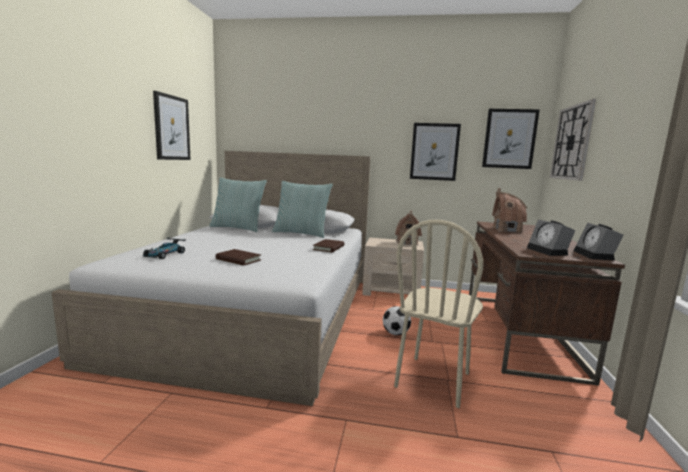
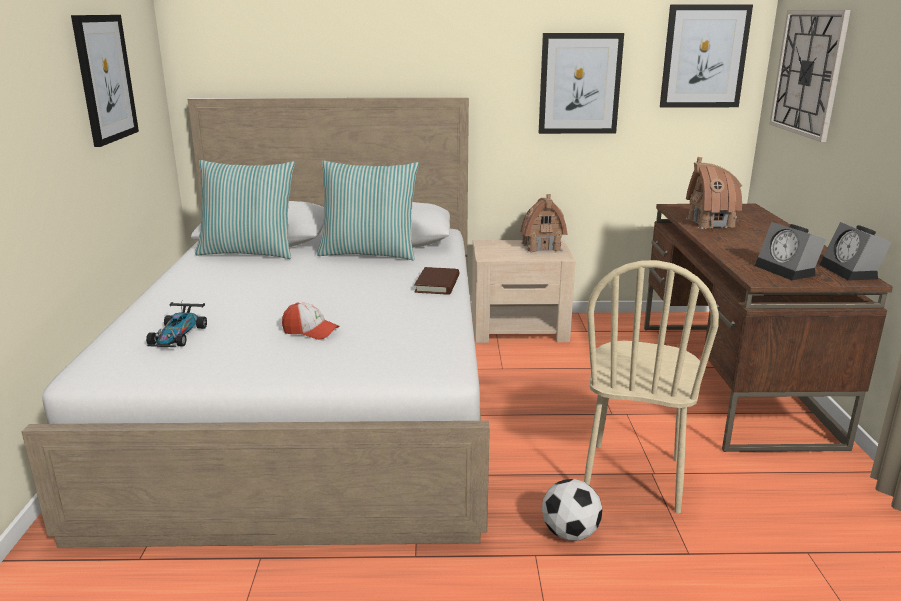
camera: 10 degrees left, 10 degrees up
(238, 260) = (310, 331): brown book -> cap
(395, 333) = (554, 407): football -> football (570, 533)

